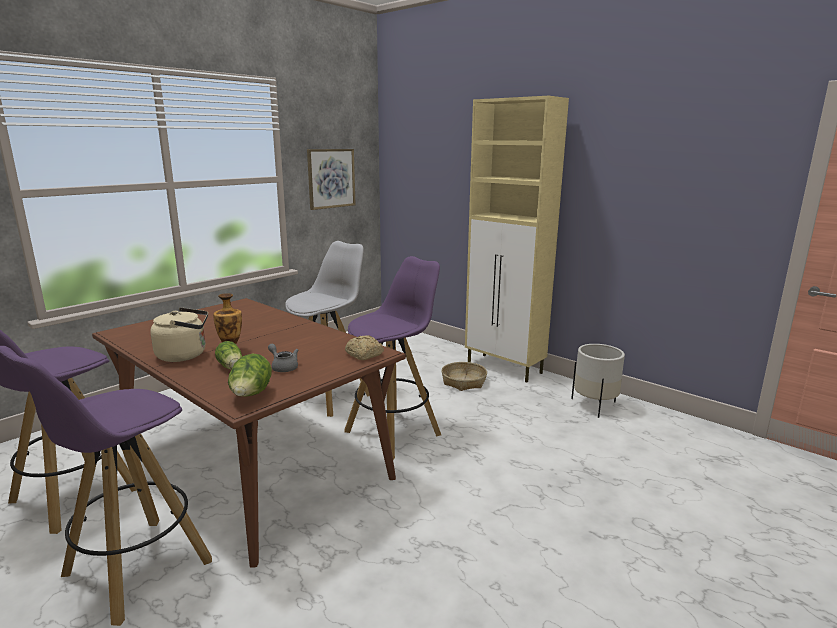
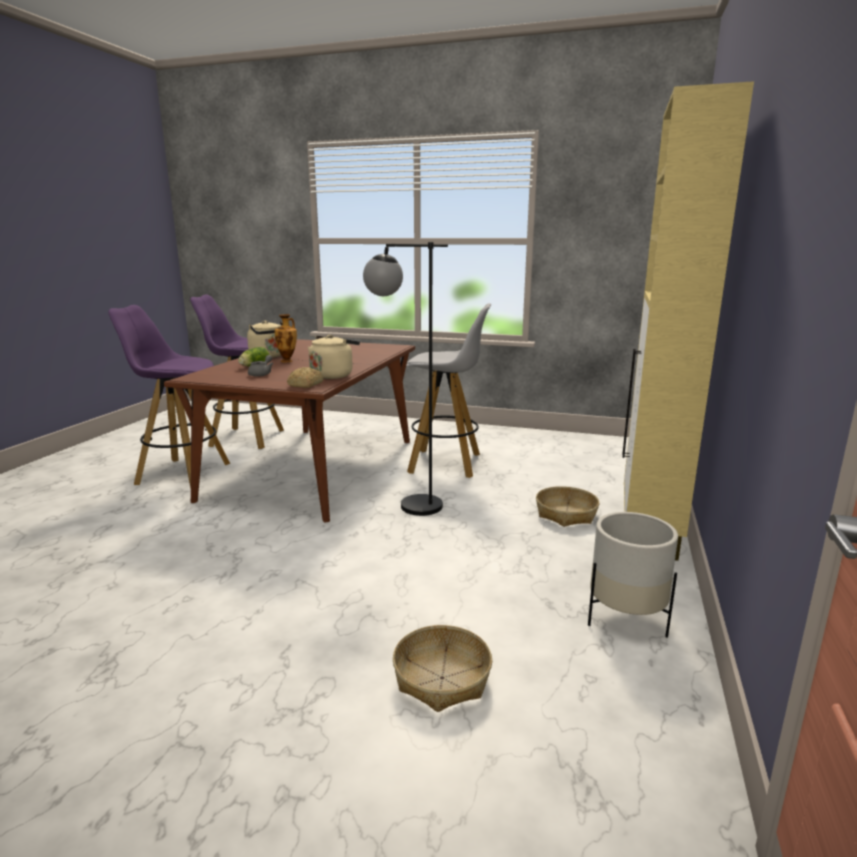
camera: 65 degrees right, 0 degrees up
(251, 396) = (205, 377): lettuce -> none
(331, 178) = (603, 244): picture -> none
(337, 340) = (333, 375): none -> beige kettle
(394, 432) = (407, 504): purple stool -> black floor lamp
(640, 476) = (442, 678): none -> basket

